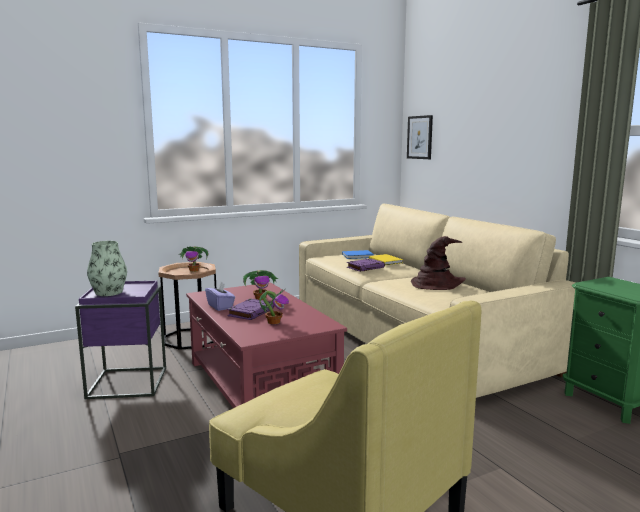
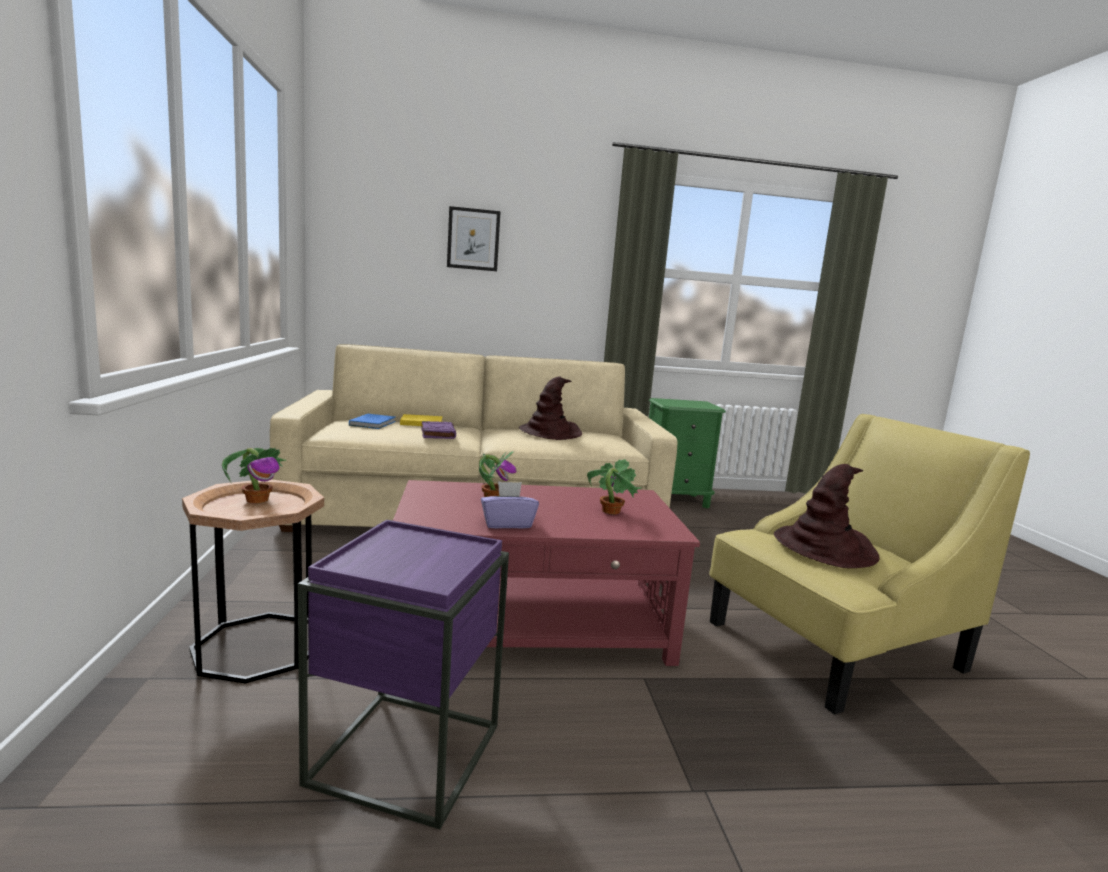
camera: 70 degrees left, 0 degrees up
(109, 292) = (414, 567): vase -> none
(251, 312) = (557, 514): purple book -> none
(308, 398) = (825, 548): none -> brown hat
(420, 137) = (352, 249): picture -> picture (473, 239)

